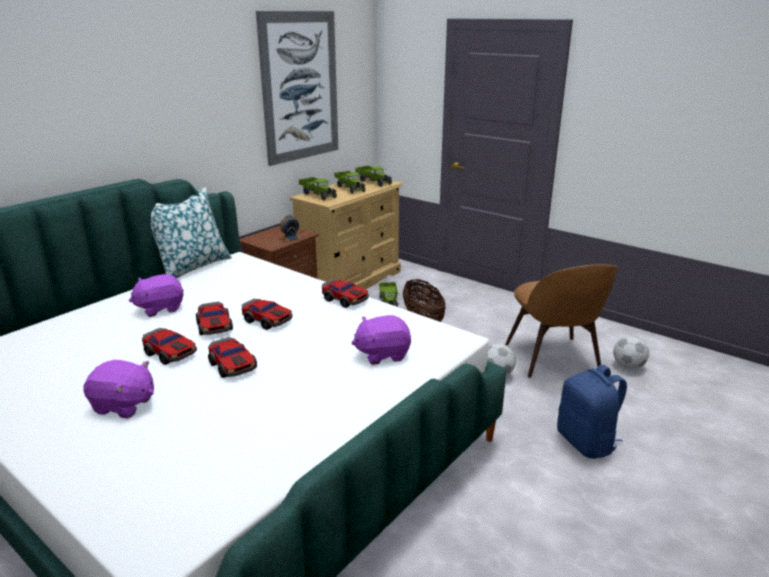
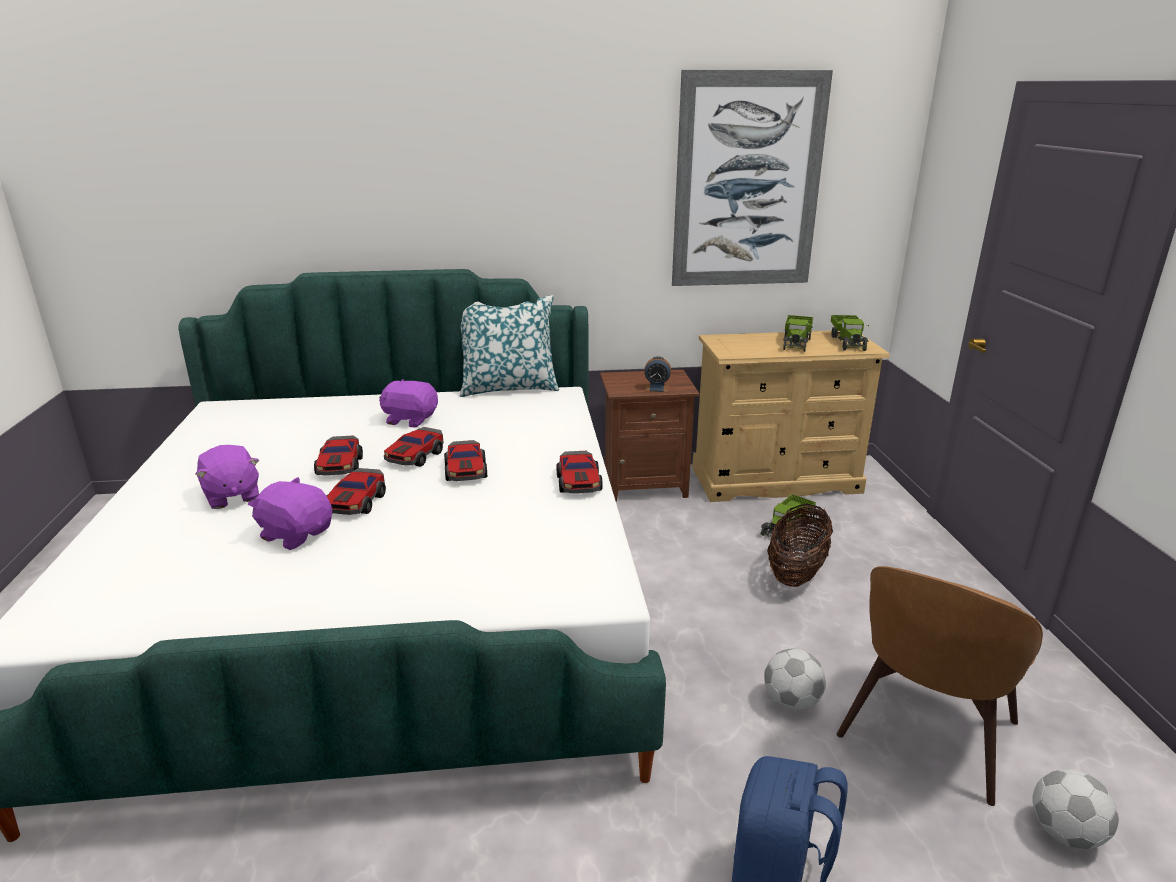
camera: 45 degrees right, 0 degrees up
(318, 195) = (737, 341): toy truck -> none
(382, 354) = (493, 565): purple plush toy -> purple plush toy (296, 534)

